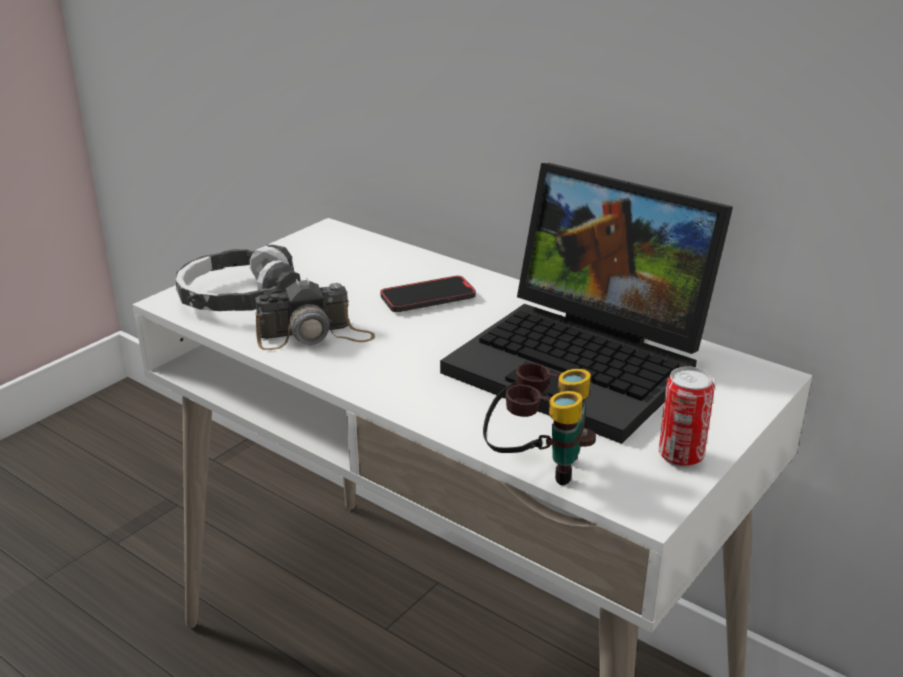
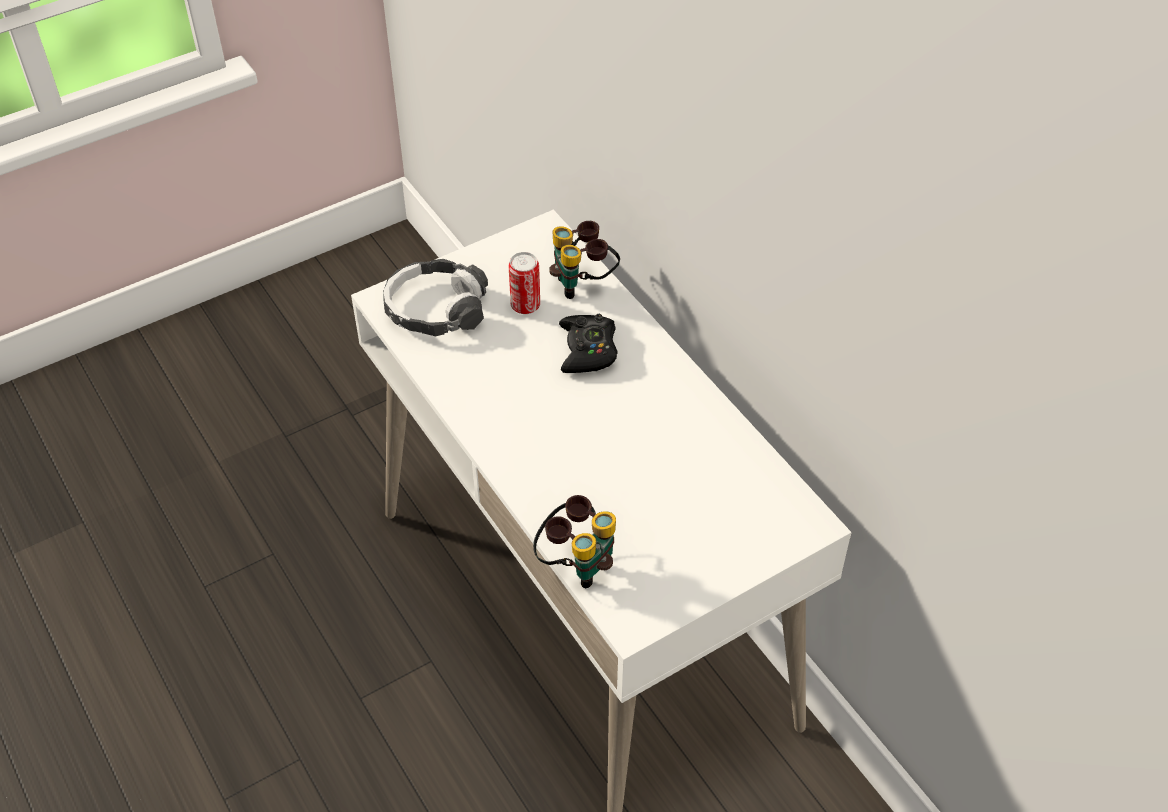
camera: 20 degrees right, 20 degrees up
(315, 335) = (477, 374): camera -> none
(392, 256) = (584, 284): none -> binoculars
(428, 298) = (588, 350): phone -> black game controller
(586, 364) = (673, 468): laptop -> none
(680, 456) = (685, 586): can -> can (525, 305)

